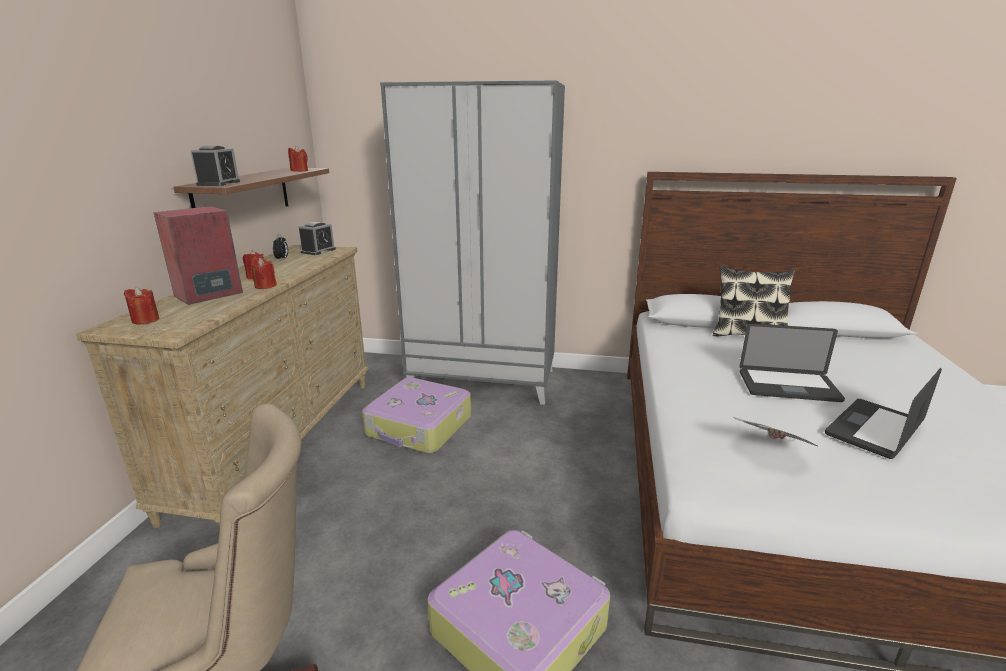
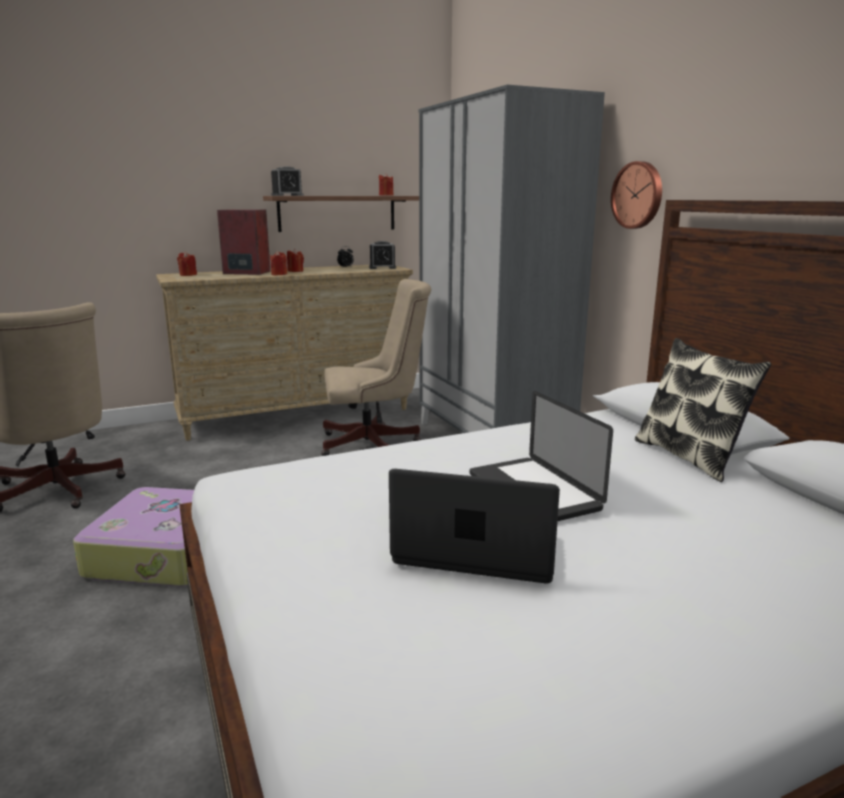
camera: 55 degrees right, 5 degrees down
(419, 427) = (375, 444): suitcase -> beige office chair
(602, 167) = (638, 195): none -> wall clock
(772, 449) = (332, 494): newspaper -> none

